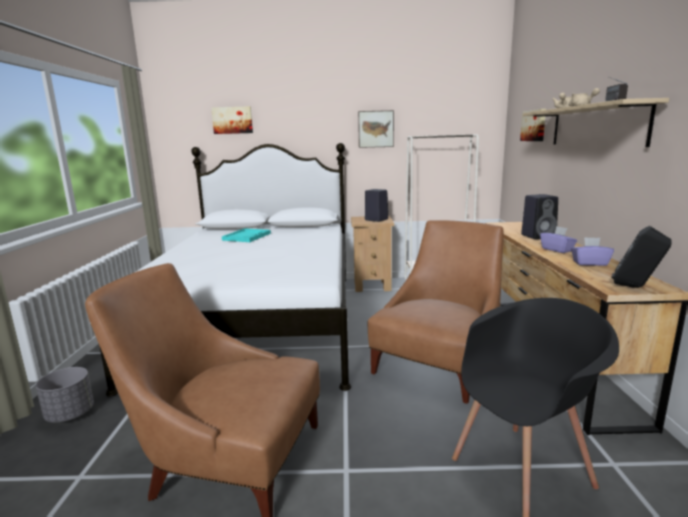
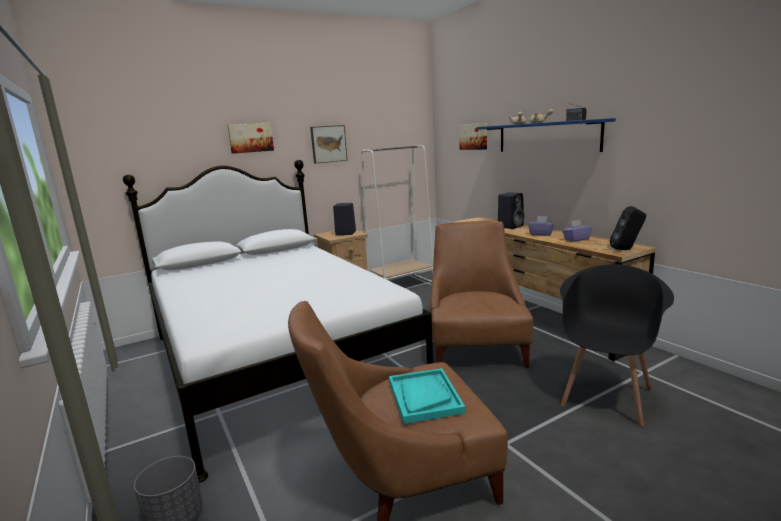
camera: 30 degrees left, 0 degrees up
(232, 120) = (171, 140): picture -> picture (250, 138)
(247, 236) = (237, 270): turquoise tray -> turquoise tray (424, 396)
(595, 126) = (546, 137): beige shelf -> blue shelf

